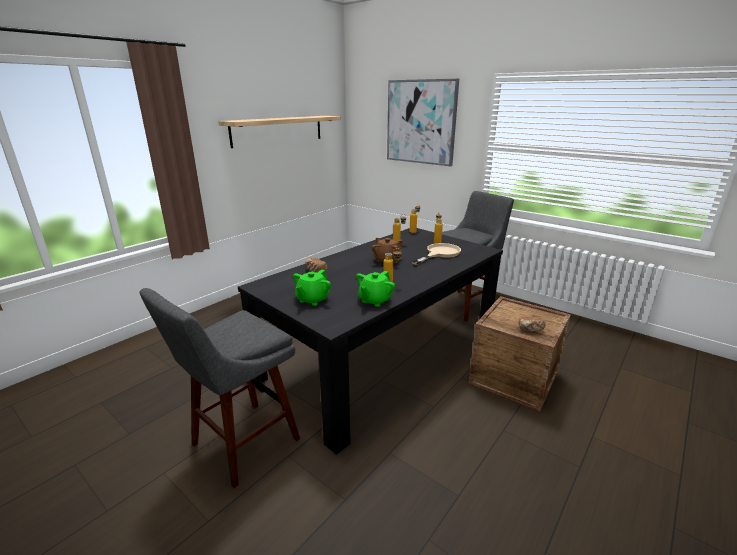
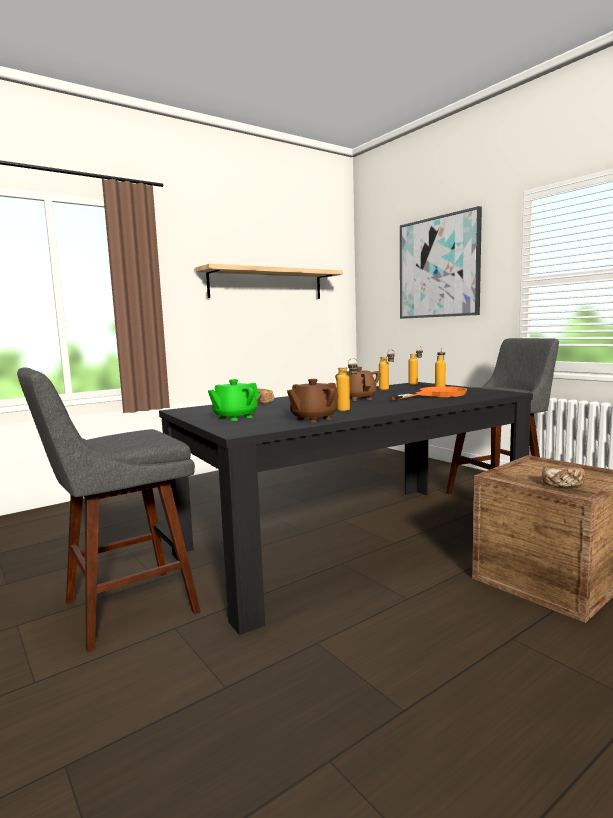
camera: 15 degrees right, 15 degrees down
(374, 300) = (313, 419): green teapot -> brown teapot
(439, 253) = (436, 395): beige frying pan -> orange frying pan

